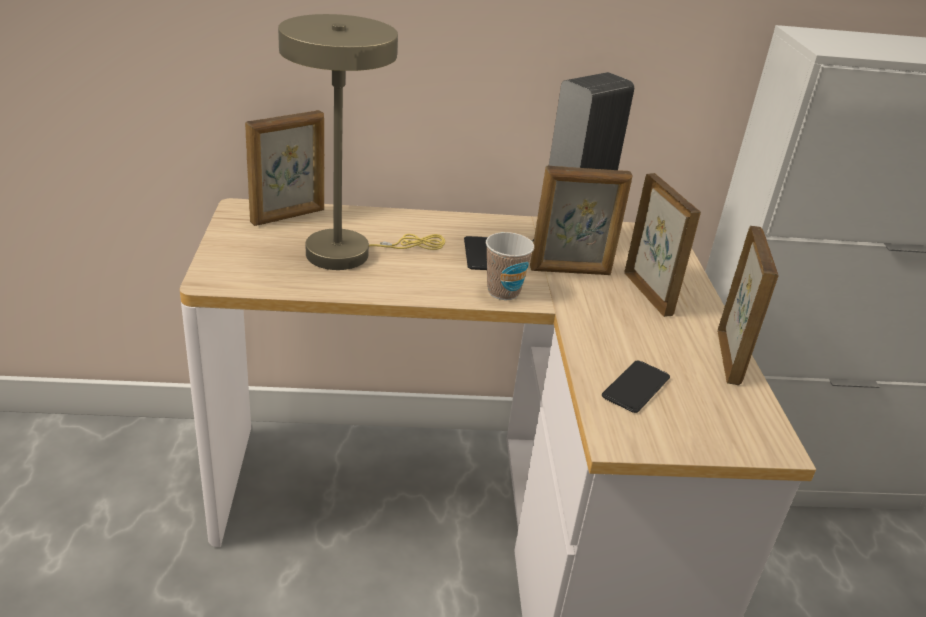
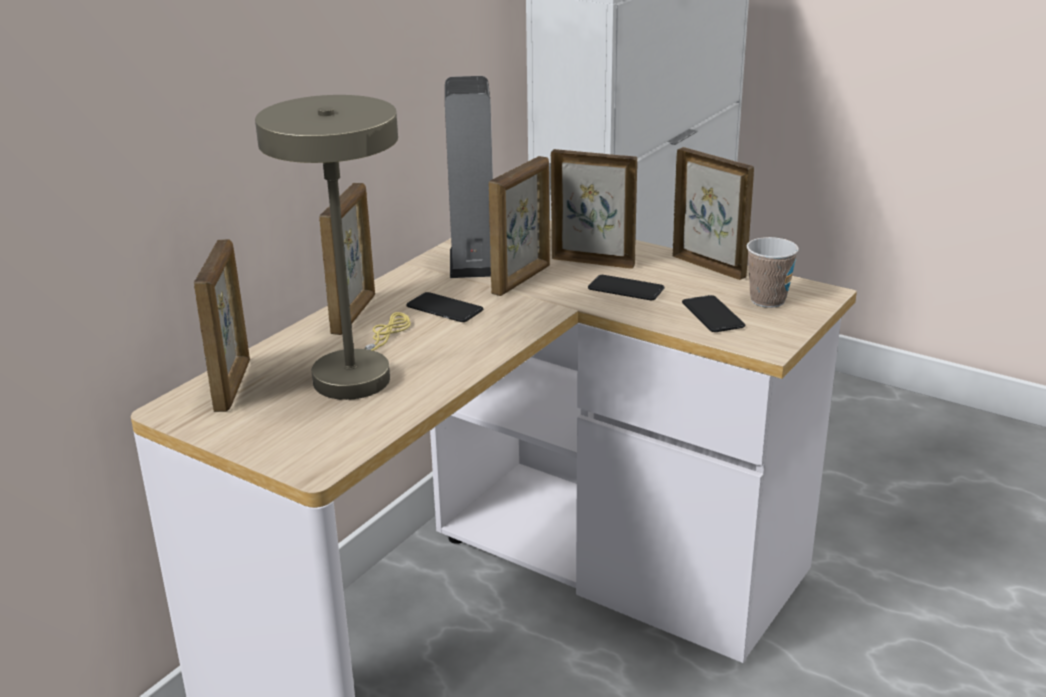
camera: 50 degrees left, 5 degrees down
(430, 223) = (354, 314): none -> picture frame
(503, 292) = (520, 320): cup -> cup (767, 300)
(622, 325) = (626, 289): none -> phone

